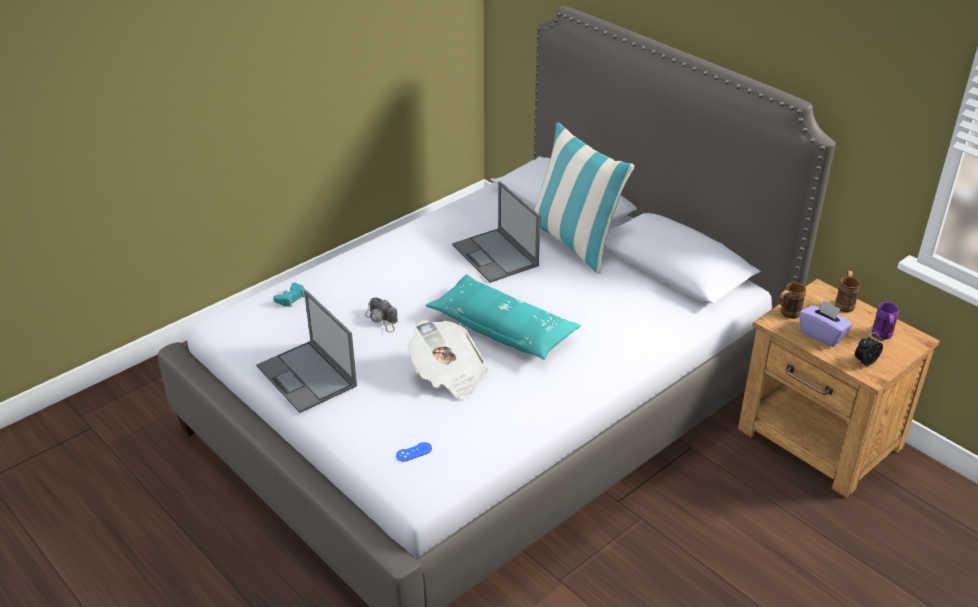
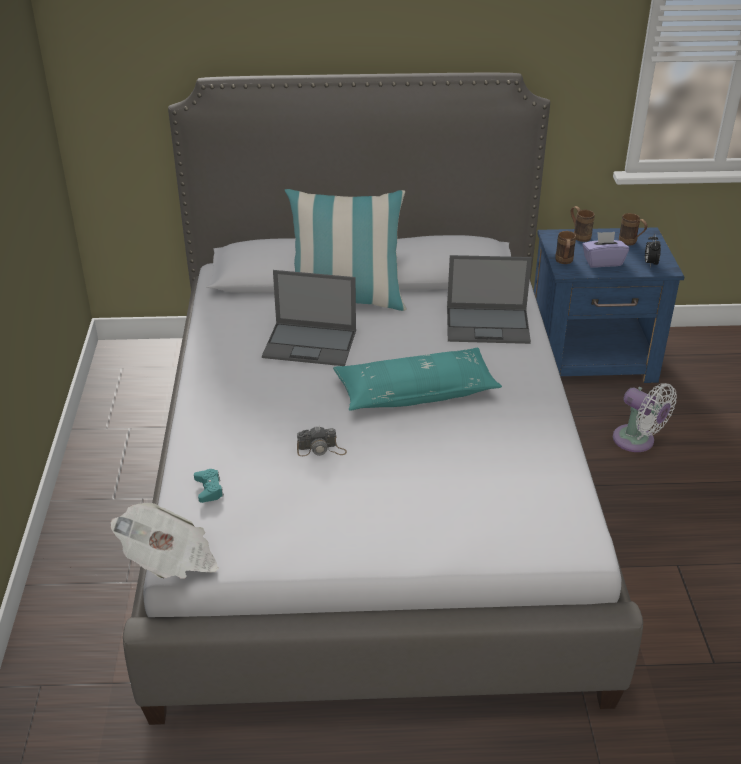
camera: 50 degrees left, 0 degrees up
(307, 377) = (346, 537): laptop -> laptop (488, 325)
(413, 452) = (526, 523): blue game controller -> none
(448, 375) = (443, 452): newspaper -> newspaper (170, 561)
(741, 523) = (637, 441): none -> white fan
(820, 440) = (593, 358): brown nightstand -> blue nightstand
(882, 336) = (631, 243): purple mug -> brown mug

